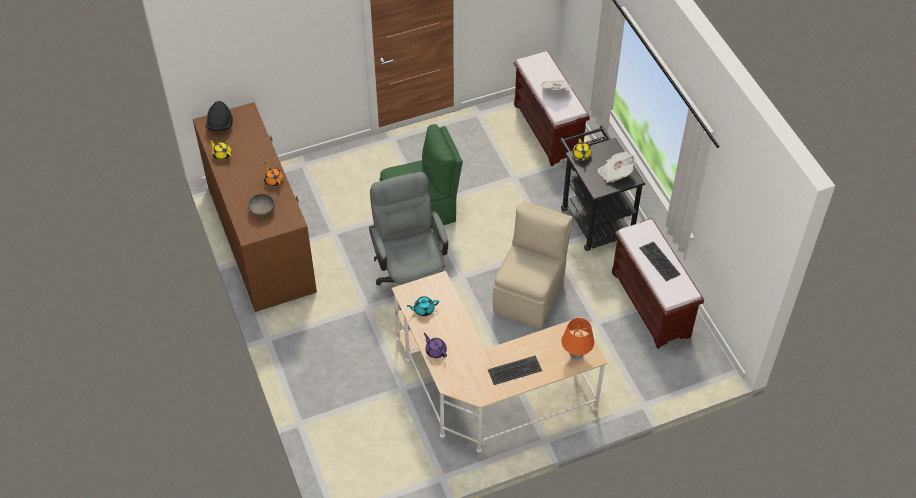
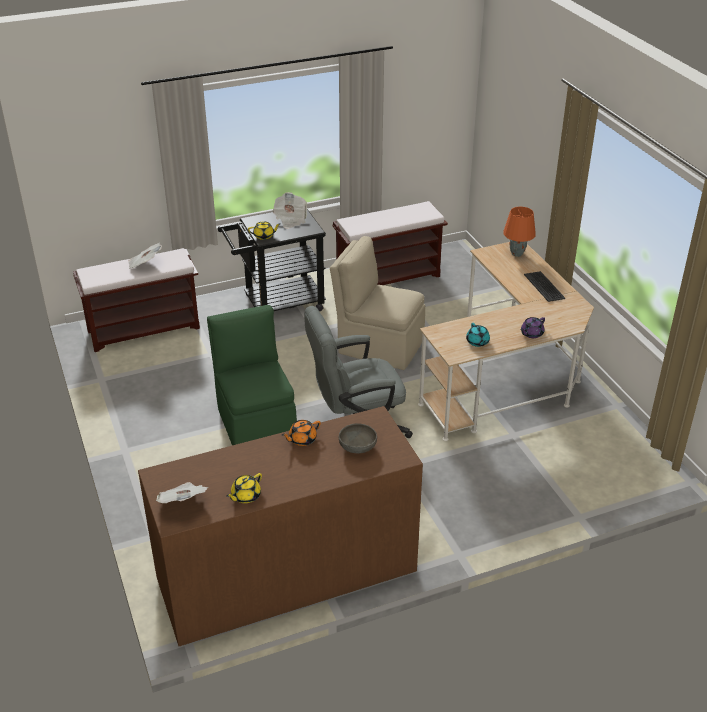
camera: 90 degrees left, 15 degrees down
(220, 126) = (183, 502): black hat -> newspaper
(660, 261) = (390, 217): keyboard -> none

